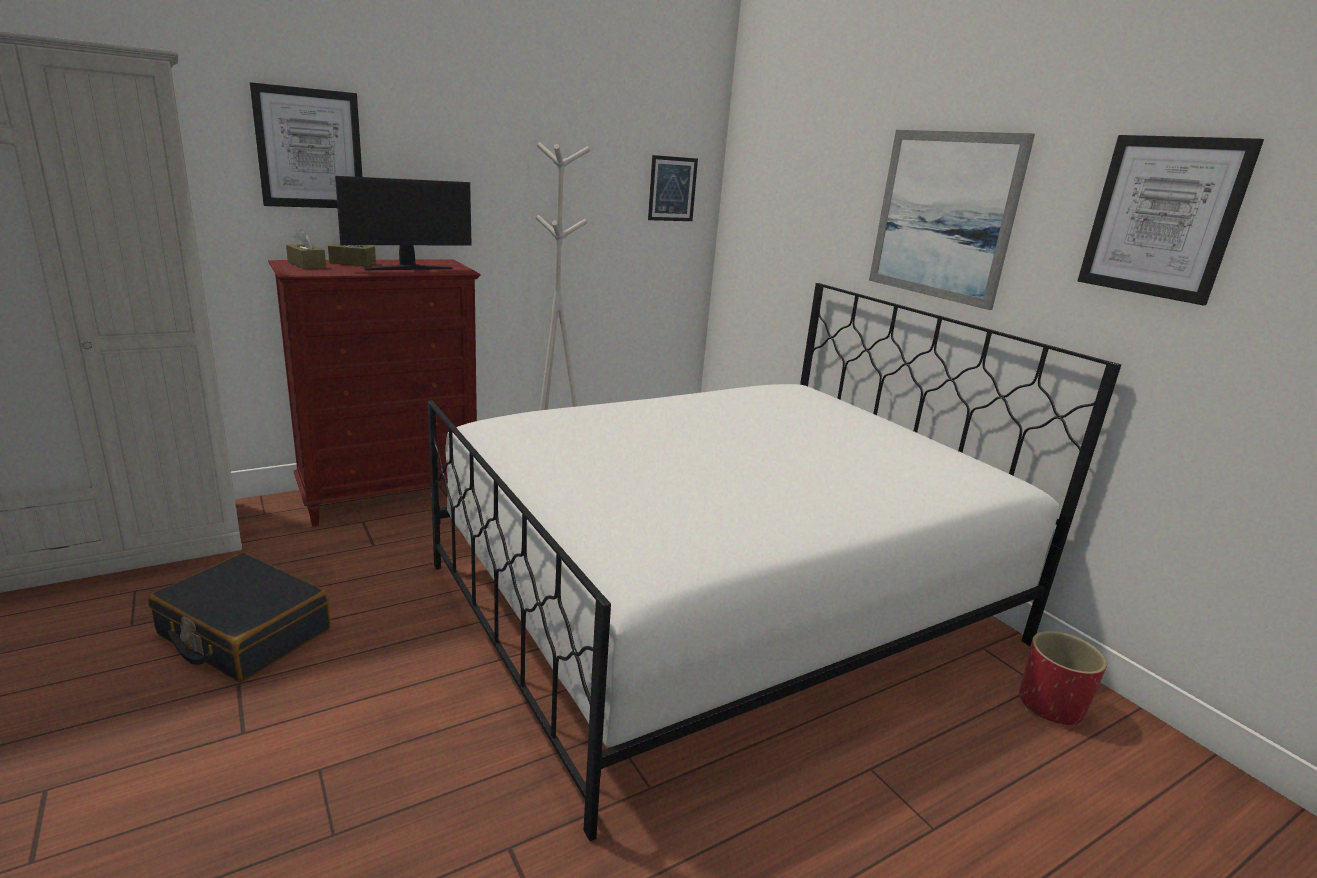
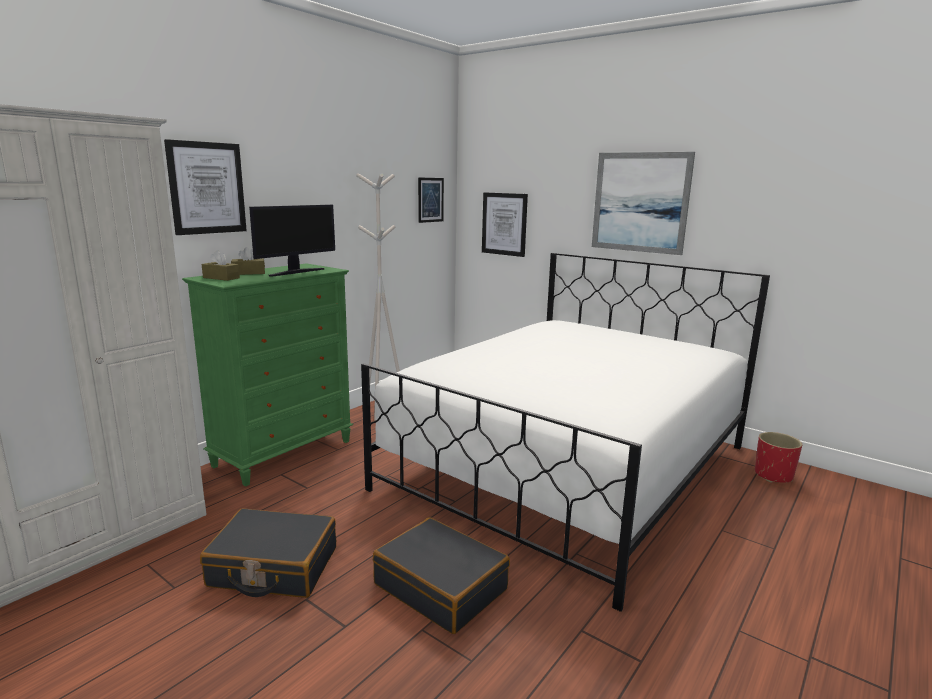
camera: 20 degrees left, 5 degrees down
(391, 496) = (284, 453): red dresser -> green dresser
(396, 720) = (441, 587): none -> black suitcase
(1162, 217) = (779, 193): picture -> picture (504, 224)

